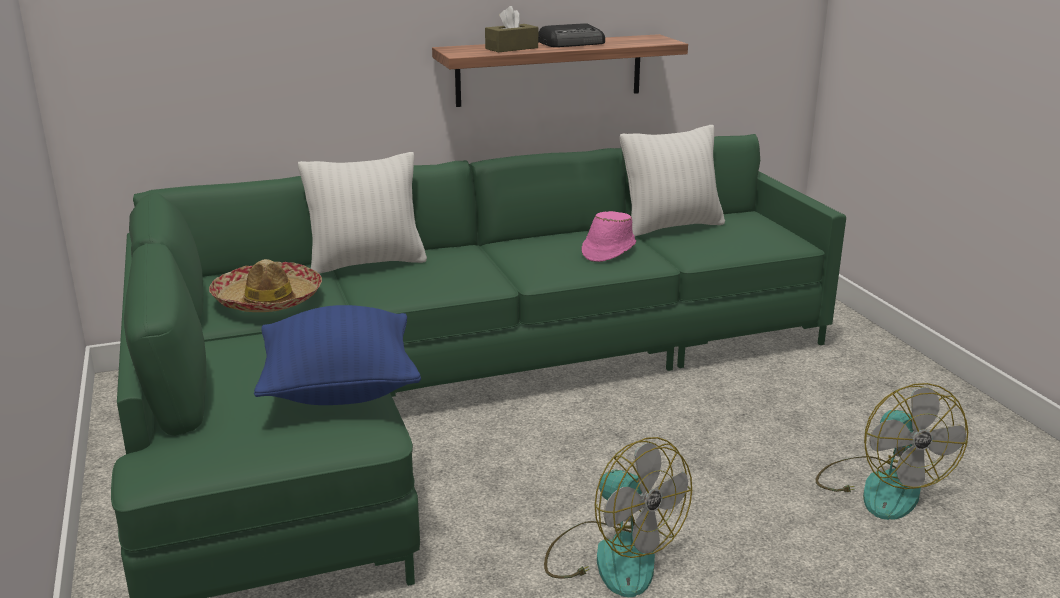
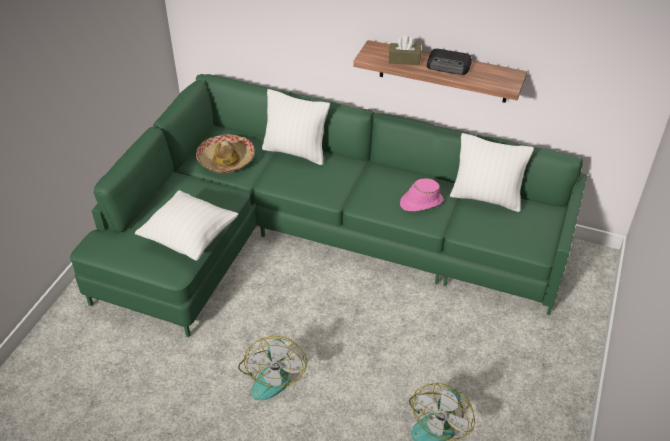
camera: 40 degrees right, 20 degrees up
(340, 390) = (190, 238): blue pillow -> white pillow

